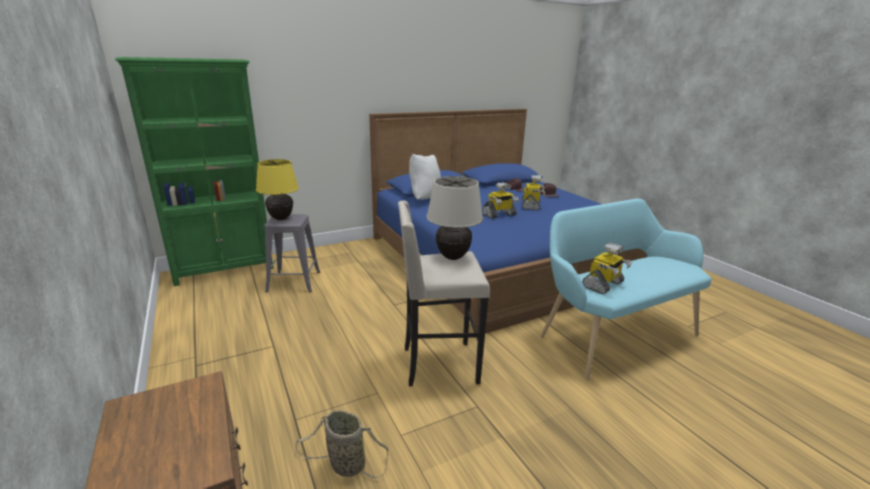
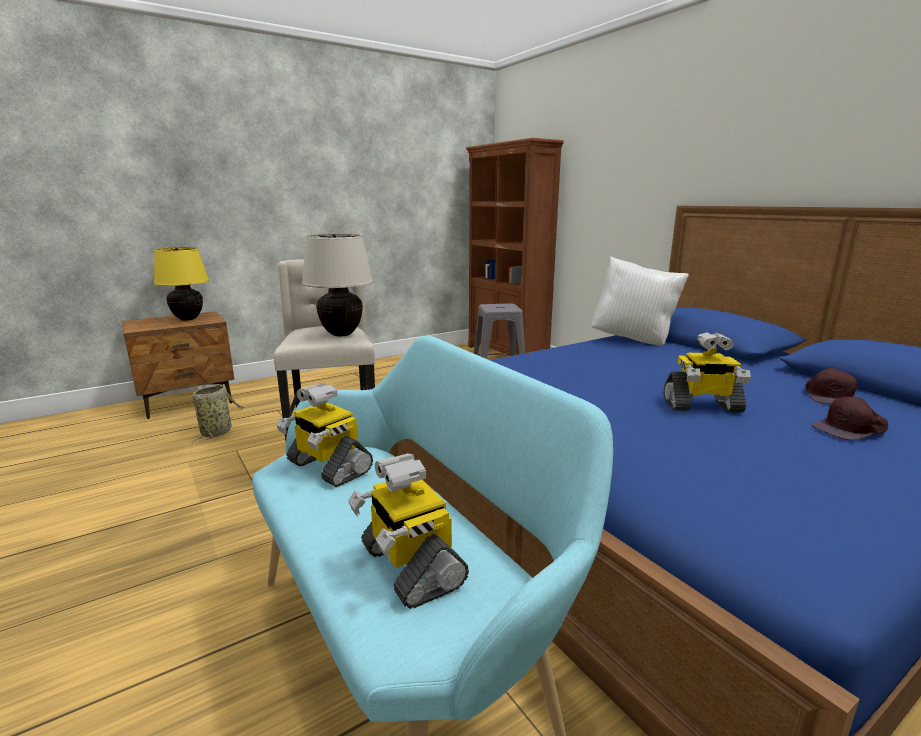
camera: 85 degrees right, 5 degrees down
(225, 269) = (507, 354): green bookcase -> brown bookcase
(281, 218) = (499, 305): yellow table lamp -> yellow table lamp (188, 319)
(499, 215) = (599, 380): toy robot -> toy robot (409, 566)

